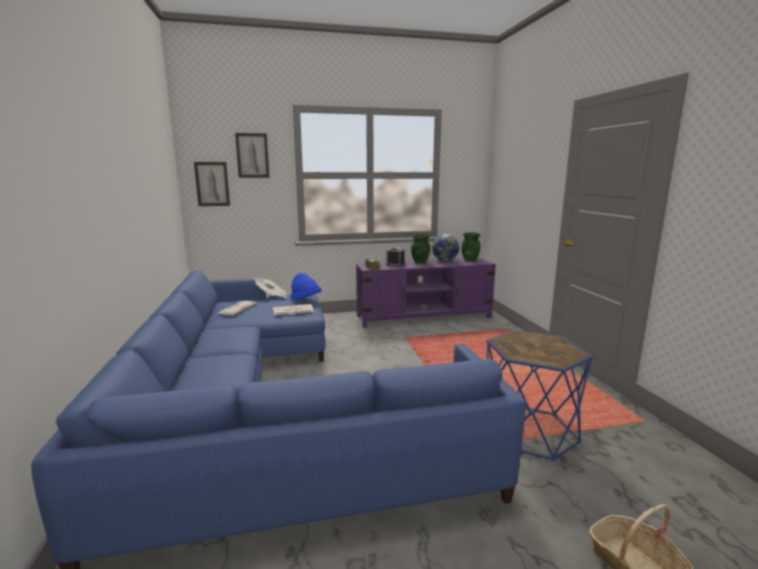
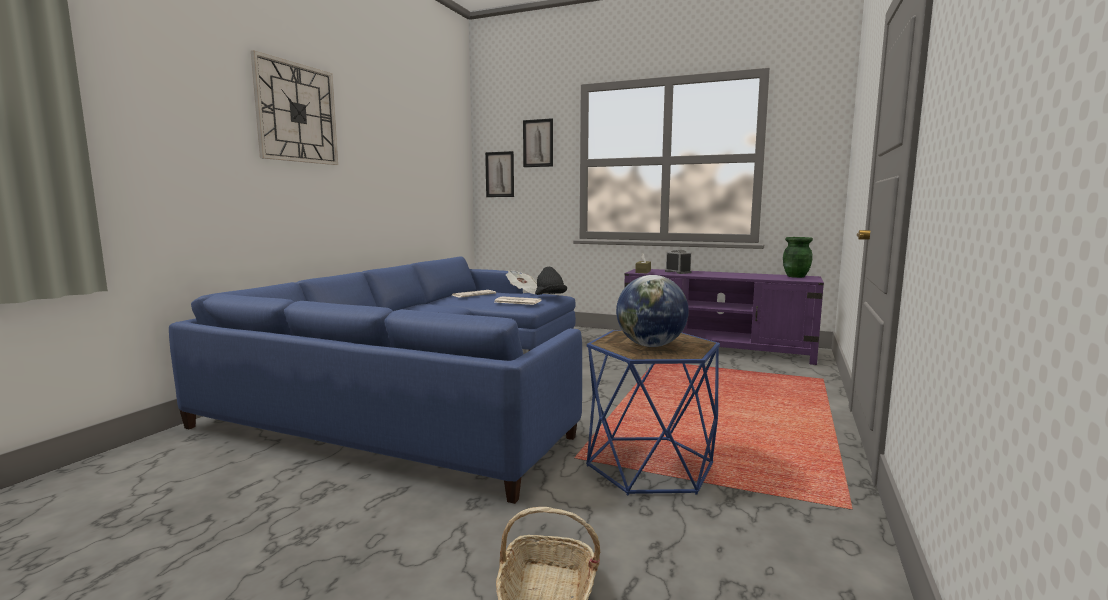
camera: 35 degrees right, 5 degrees down
(77, 138) = (296, 113): none -> wall clock
(306, 299) = (550, 297): blue hat -> black hat
(420, 262) = (716, 273): green vase -> none
(445, 261) = (754, 274): globe -> globe (650, 345)

